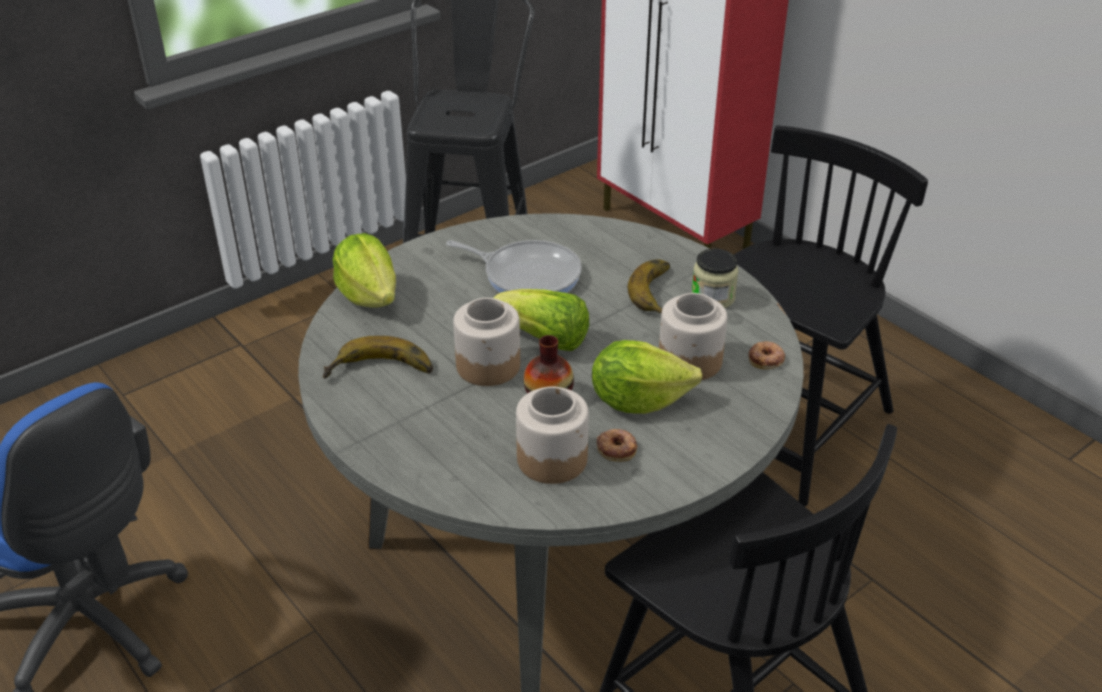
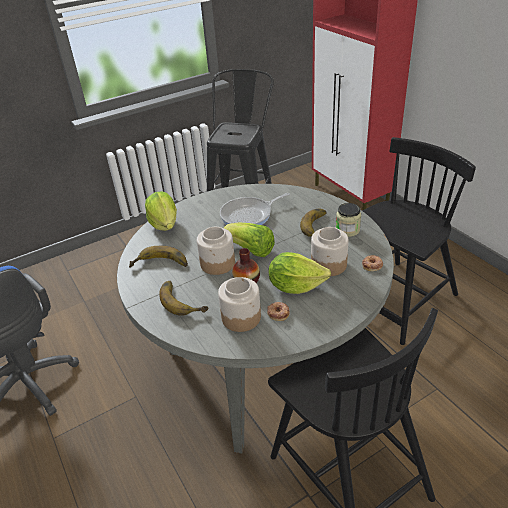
camera: 10 degrees right, 0 degrees up
(440, 432) = (184, 299): none -> banana
(527, 275) = (249, 215): frying pan -> frying pan turned 120 degrees clockwise

